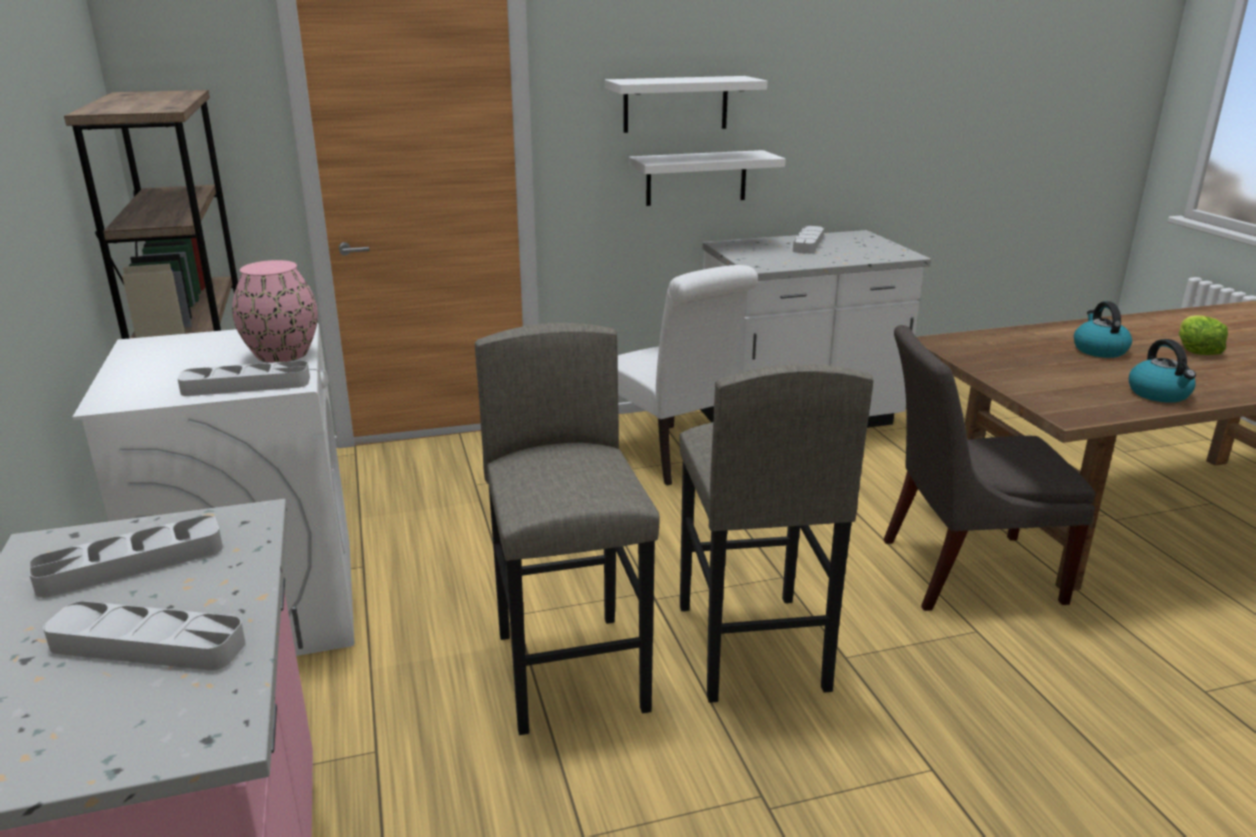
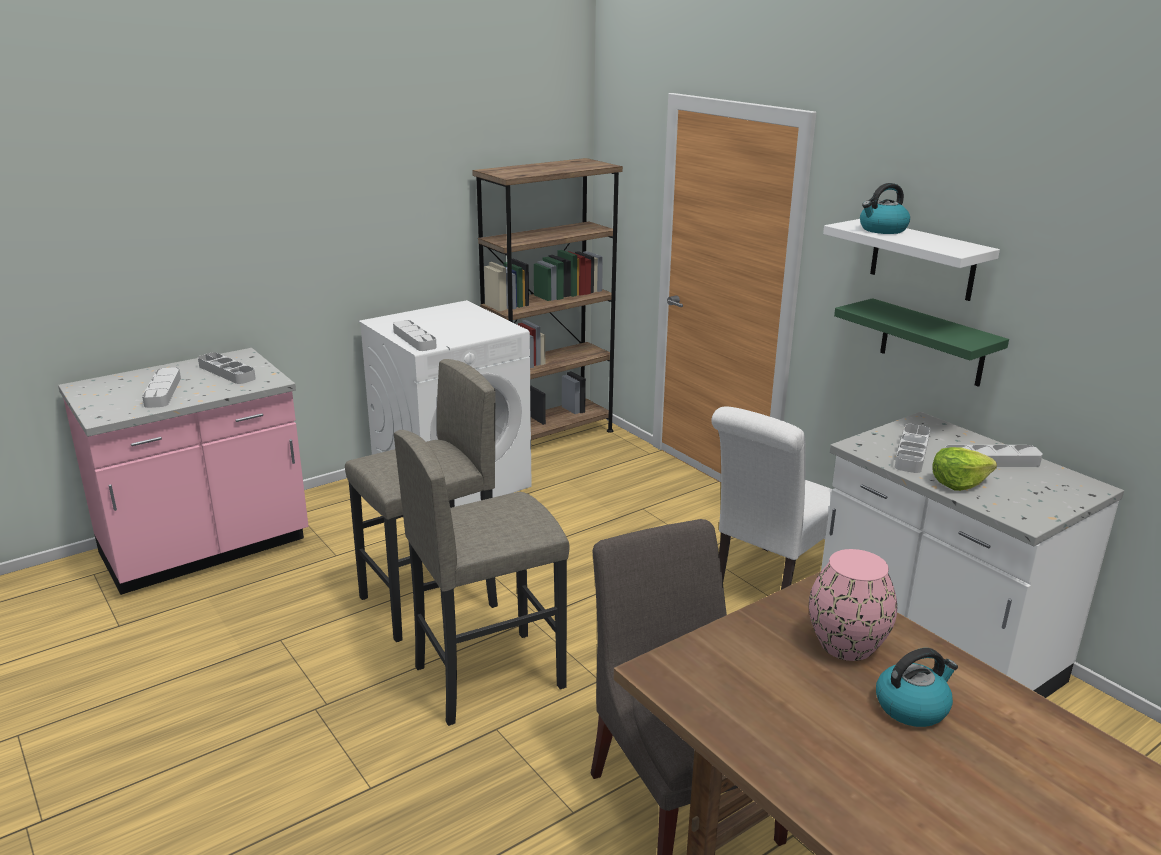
camera: 70 degrees right, 0 degrees up
(282, 354) = (465, 335): pink vase -> pink vase (845, 645)
(696, 178) = (932, 343): white shelf -> green shelf
(782, 257) = (912, 452): none -> grey tray
(1159, 394) = (777, 746): kettle -> kettle (882, 230)
(1196, 350) = (1008, 803): lettuce -> lettuce (958, 483)

